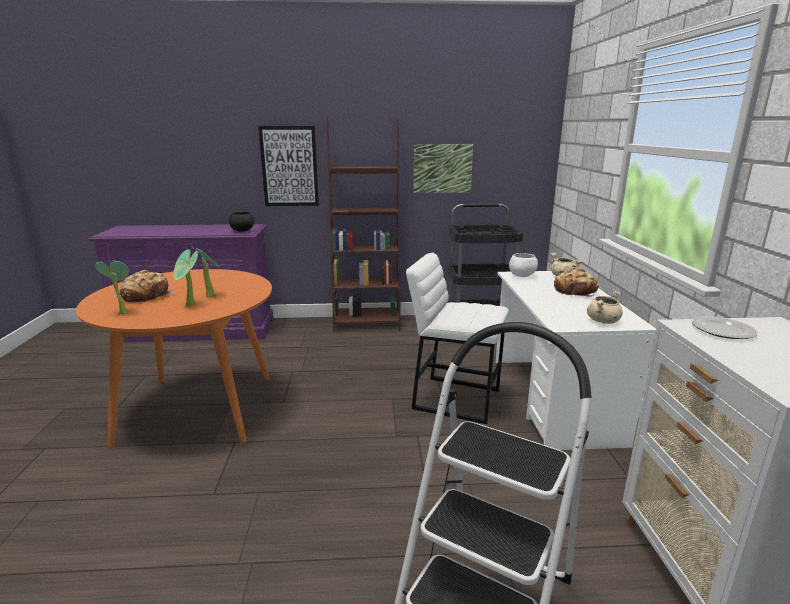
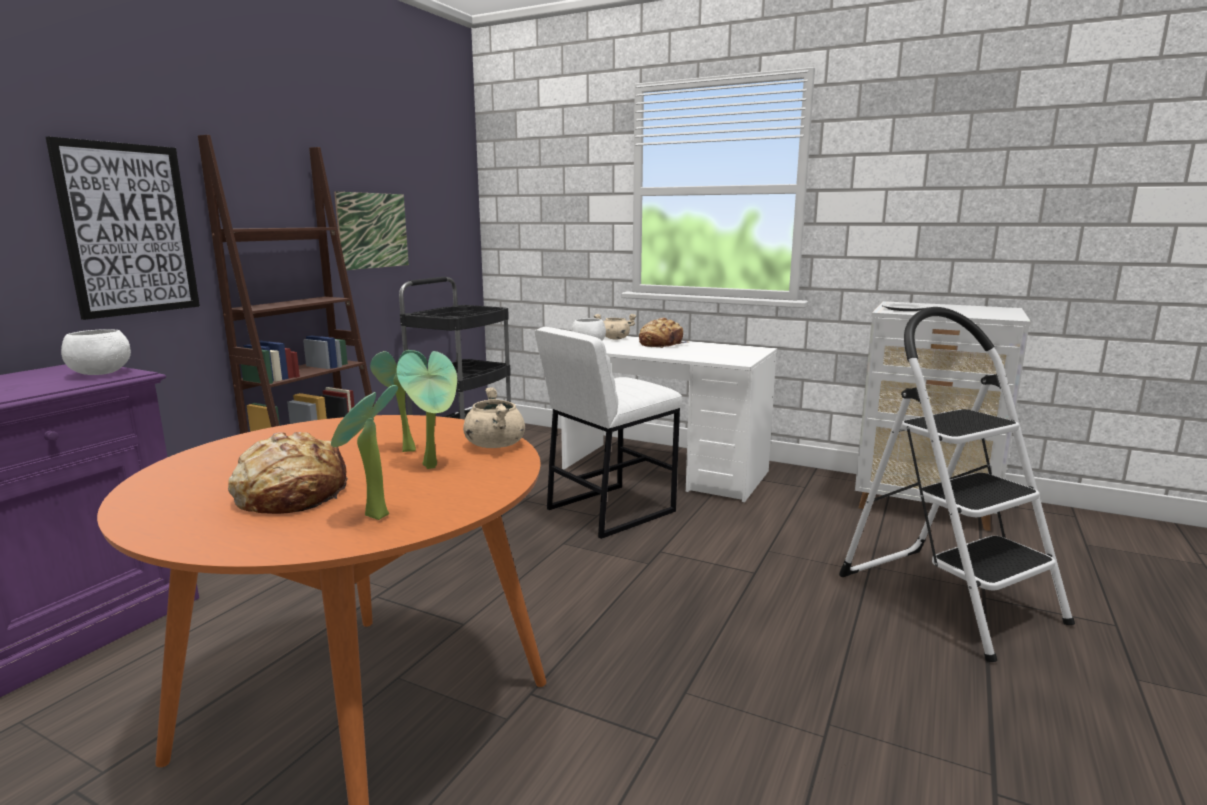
camera: 60 degrees left, 5 degrees down
(242, 231) = (101, 374): black bowl -> white bowl
(603, 321) = (743, 352): beige cooking pot -> beige cooking pot (494, 445)

